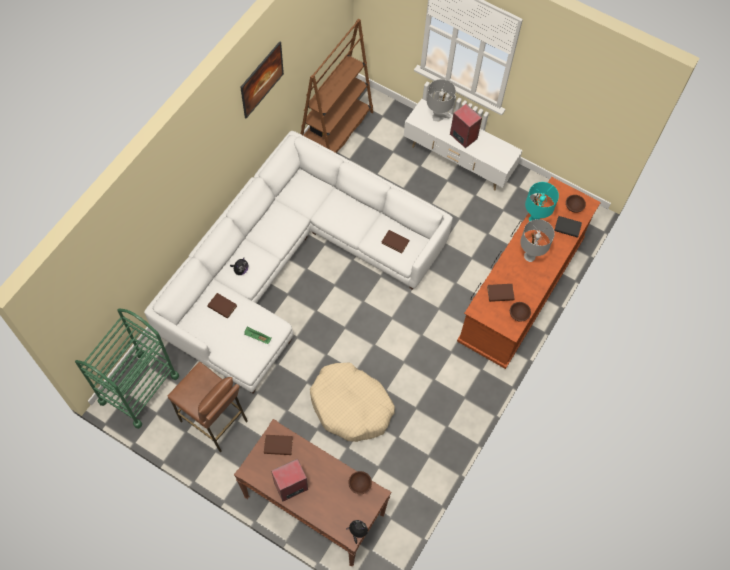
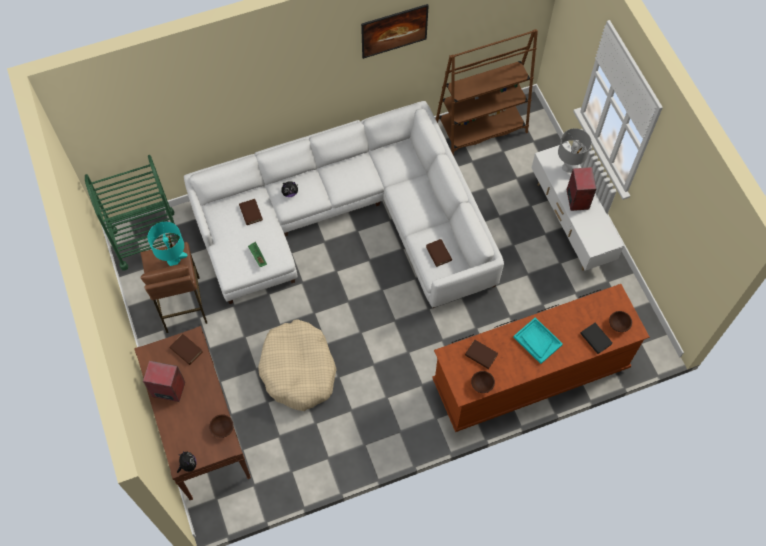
camera: 40 degrees right, 0 degrees up
(530, 256) = (537, 341): grey table lamp -> turquoise tray
(534, 219) = (570, 311): turquoise table lamp -> turquoise table lamp (173, 260)

